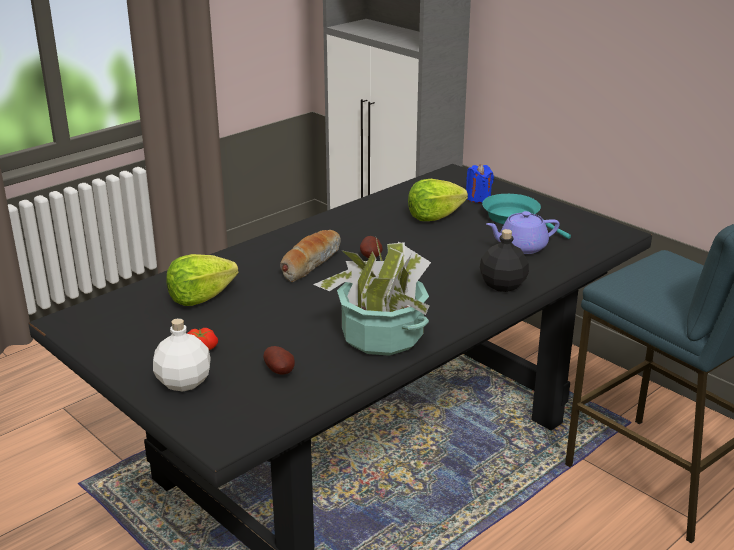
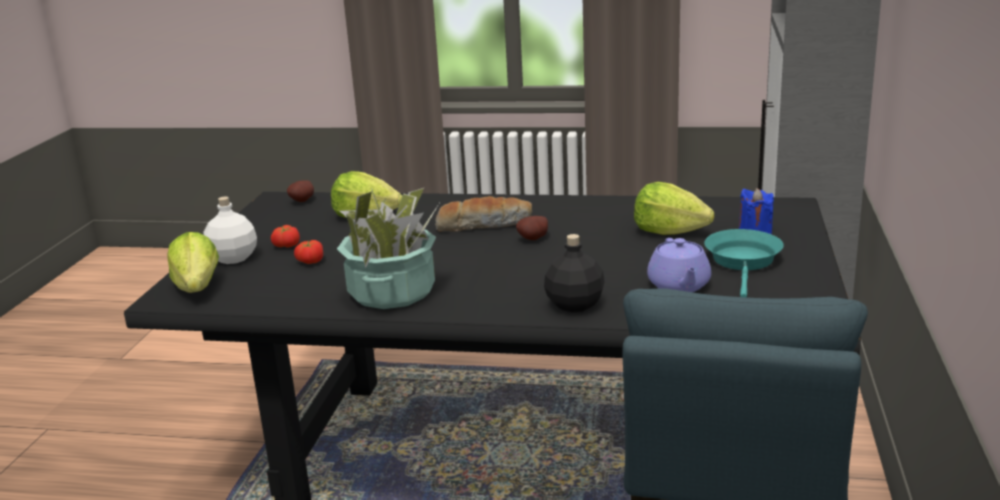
camera: 55 degrees right, 5 degrees down
(225, 418) = (197, 287): none -> lettuce
(258, 350) = (310, 261): none -> tomato
(280, 372) = (286, 280): potato -> potato (303, 201)
(521, 247) = (679, 286): purple teapot -> purple teapot turned 135 degrees counterclockwise

